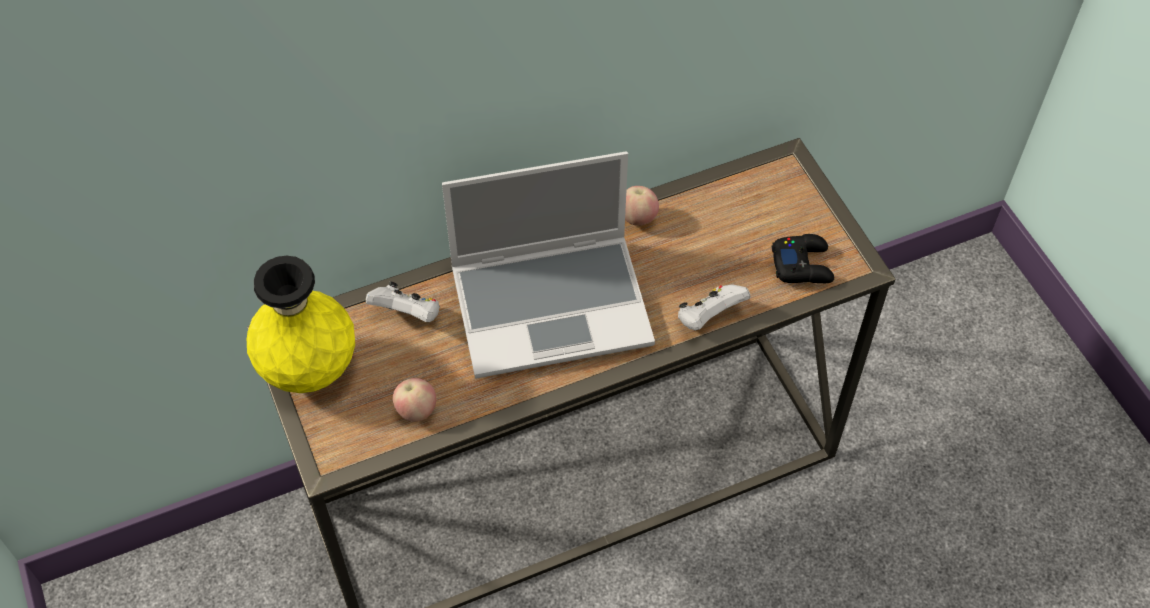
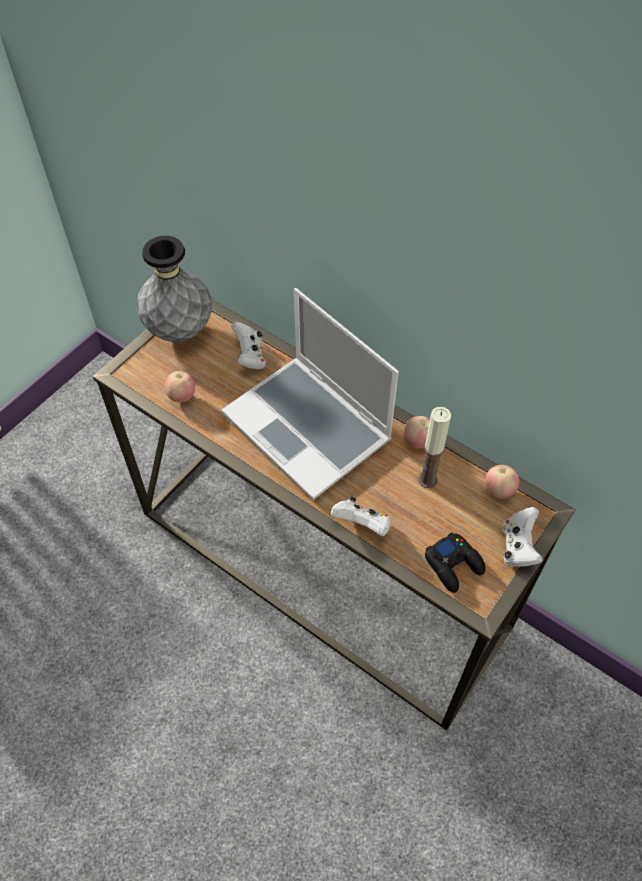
camera: 60 degrees right, 0 degrees up
(309, 370) = (180, 331): yellow vase -> grey vase
(689, 235) = (427, 479): none -> candle
(741, 183) = (499, 490): none -> apple
(813, 204) = (518, 547): none -> white game controller

